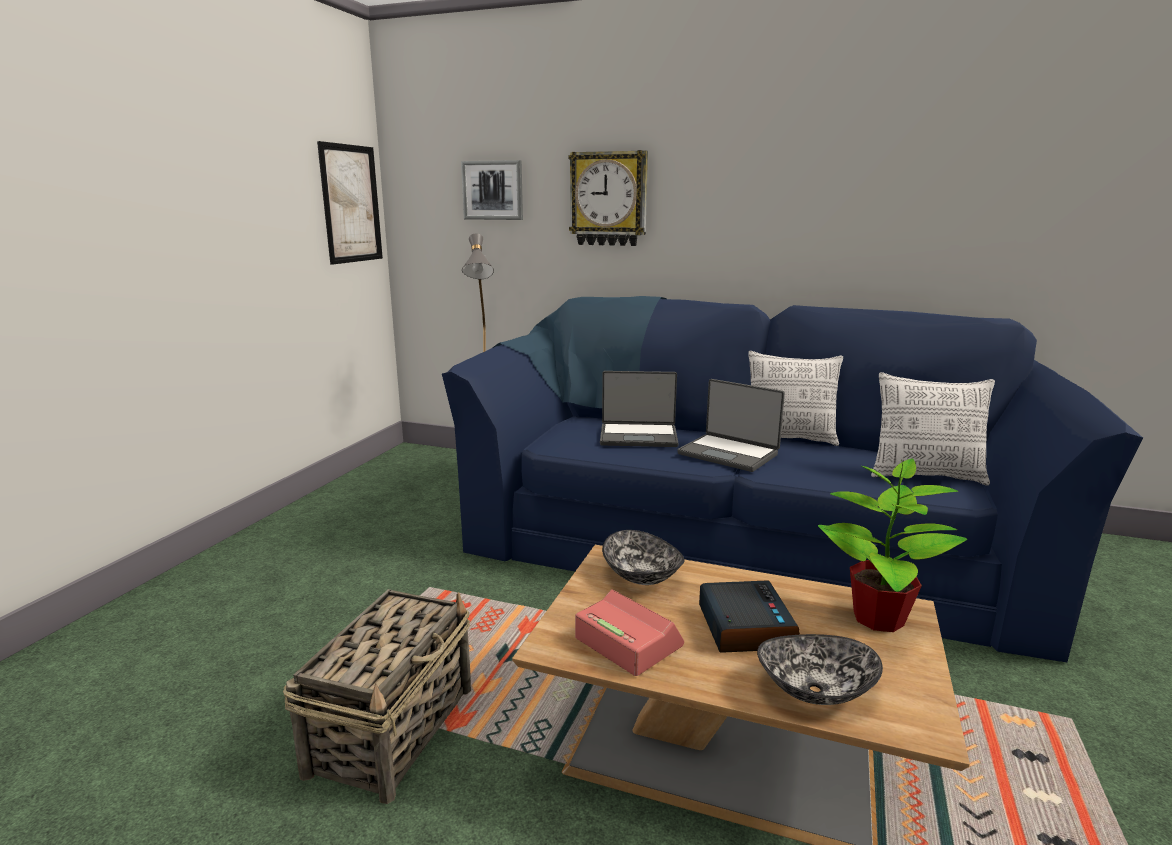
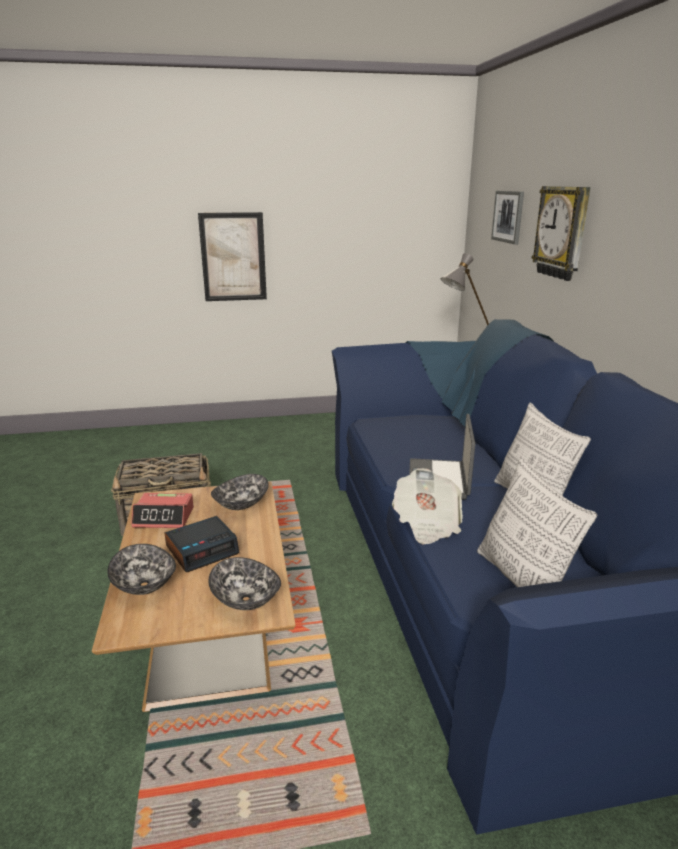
camera: 60 degrees right, 5 degrees up
(351, 204) = (427, 222): picture -> picture (233, 257)
(627, 642) = (164, 517): alarm clock -> alarm clock turned 75 degrees clockwise
(638, 436) = (434, 443): laptop -> none
(812, 480) = (426, 523): none -> newspaper
(876, 618) = (246, 599): potted plant -> bowl

